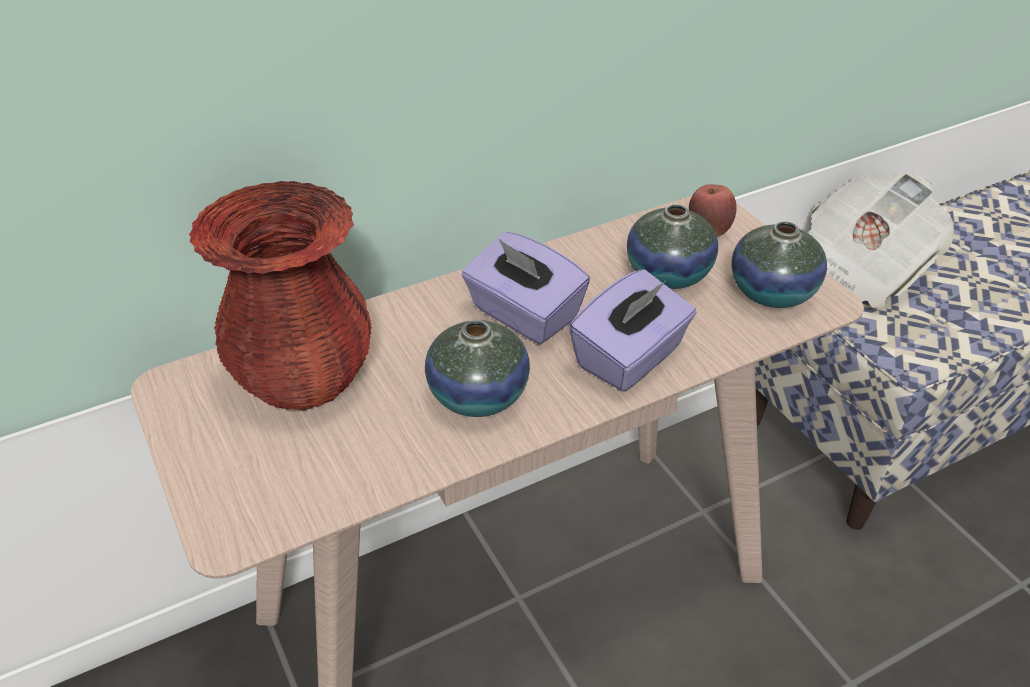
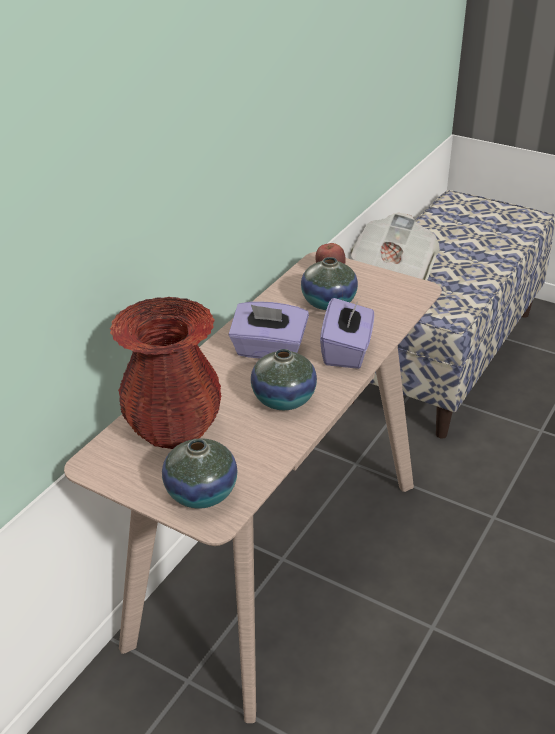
camera: 30 degrees left, 5 degrees down
(772, 292) = (390, 294): vase -> vase (201, 493)

